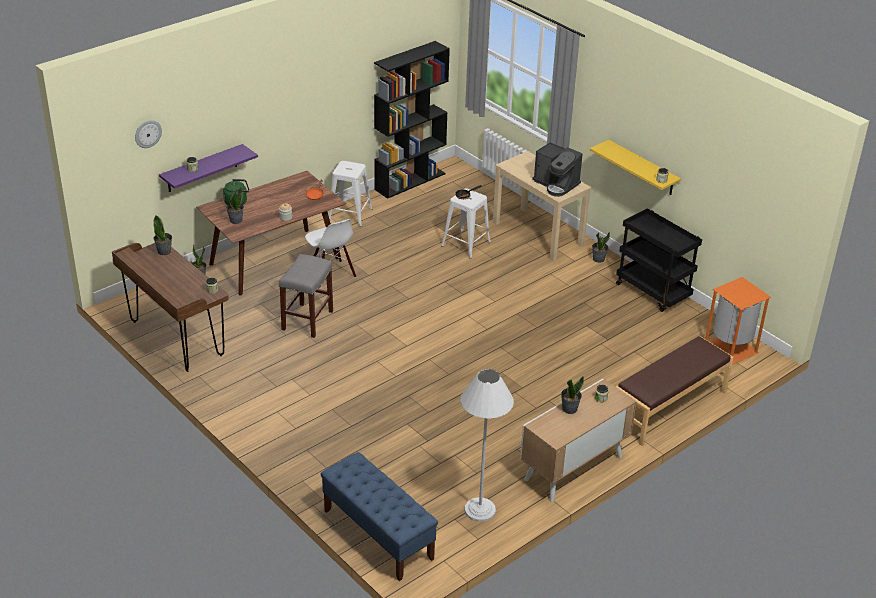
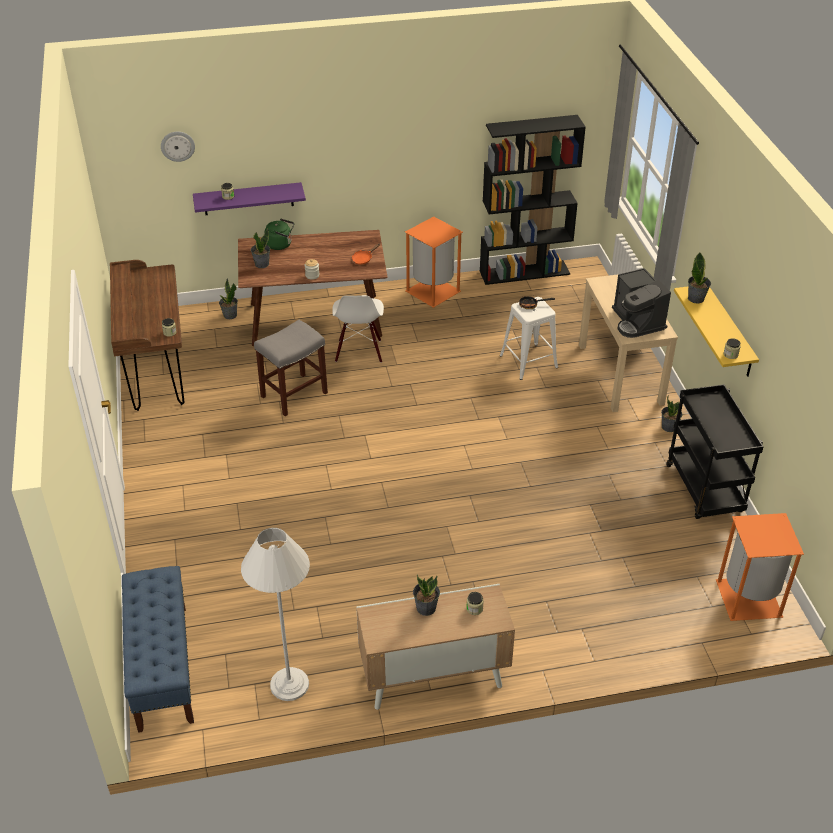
camera: 30 degrees right, 5 degrees up
(164, 251) = (164, 277): potted plant -> potted plant (696, 298)
(350, 214) = (432, 291): white stool -> orange trash can
(669, 408) = (609, 646): brown bench -> none

